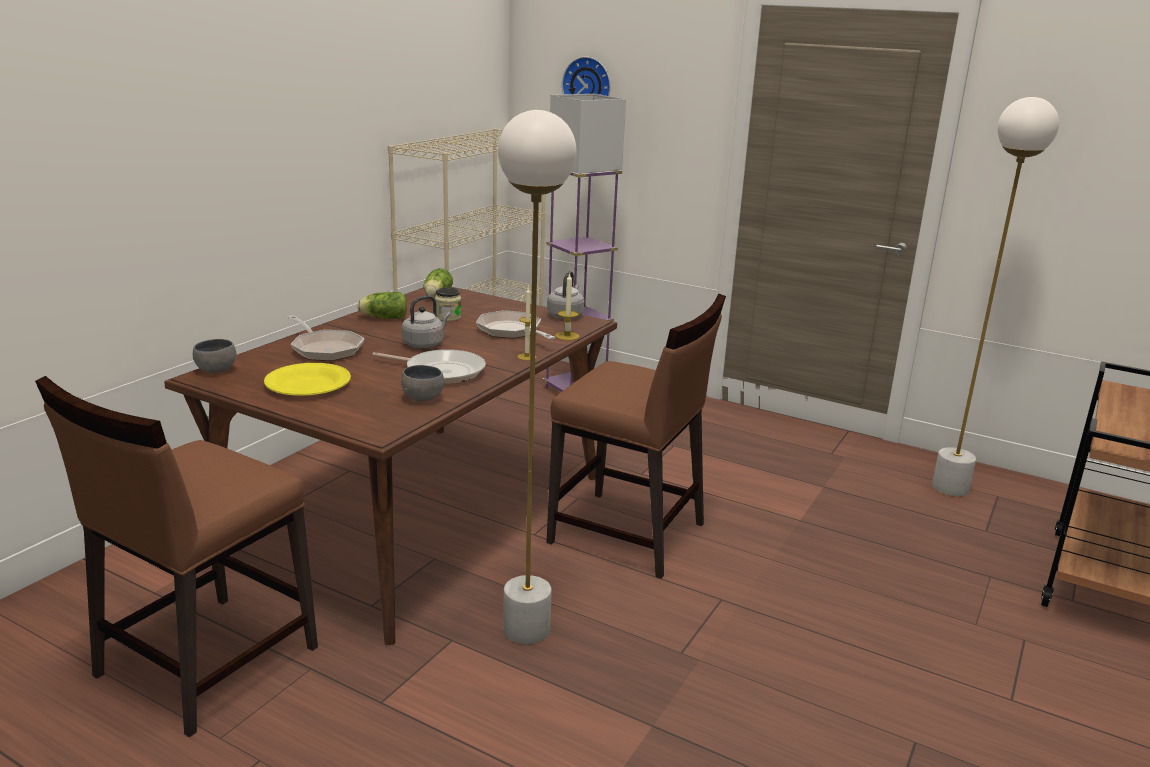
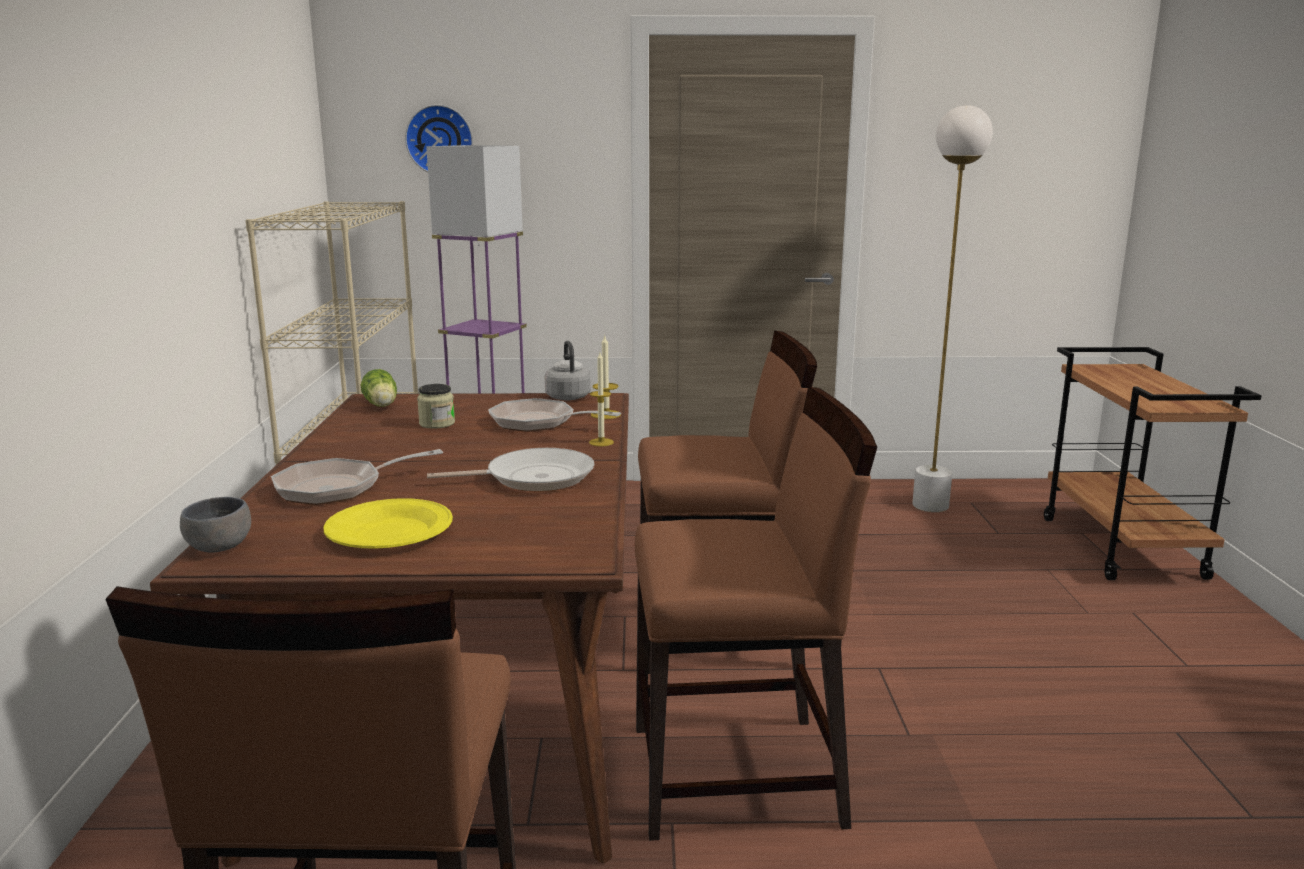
camera: 30 degrees left, 5 degrees down
(325, 349) = (338, 488): frying pan -> frying pan turned 135 degrees clockwise
(382, 317) = (353, 440): lettuce -> none
(424, 398) = (566, 509): grey bowl -> none
(425, 344) = (460, 455): grey kettle -> none
(526, 630) = (738, 775): white floor lamp -> brown chair

